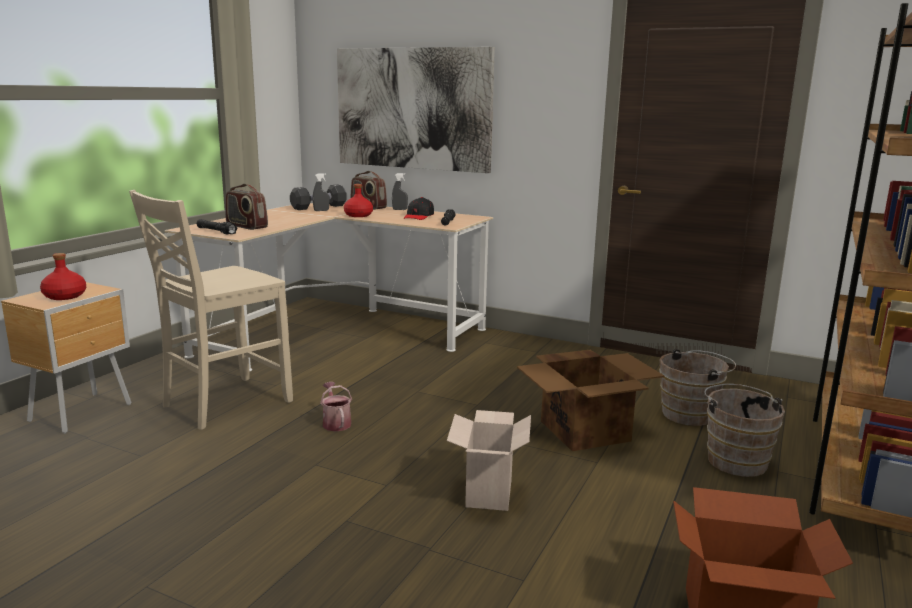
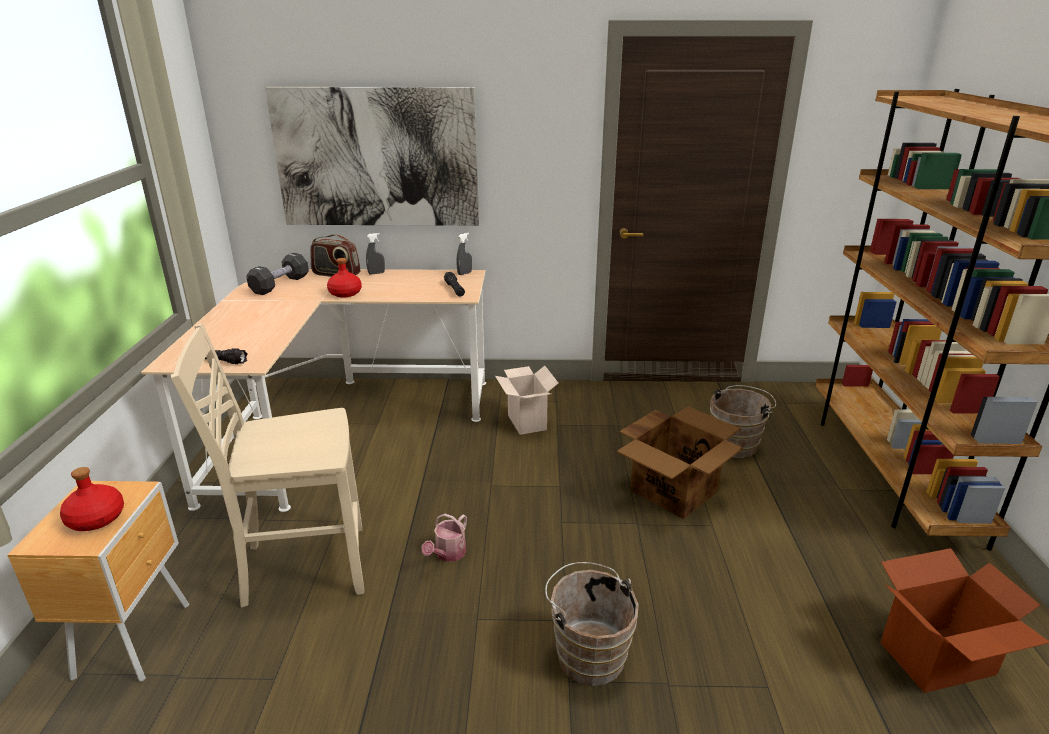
camera: 25 degrees left, 10 degrees up
(224, 403) = (302, 566): beige chair -> beige chair turned 60 degrees clockwise
(246, 226) = (240, 342): radio -> none
(321, 210) = (291, 291): grey spray bottle -> grey spray bottle (464, 273)
(336, 422) = (448, 554): watering can -> watering can turned 105 degrees counterclockwise
(419, 216) = (412, 283): black cap -> none
(487, 491) = (657, 594): cardboard box -> cardboard box (525, 422)
(735, 459) = (804, 487): brown bucket -> brown bucket (588, 653)

